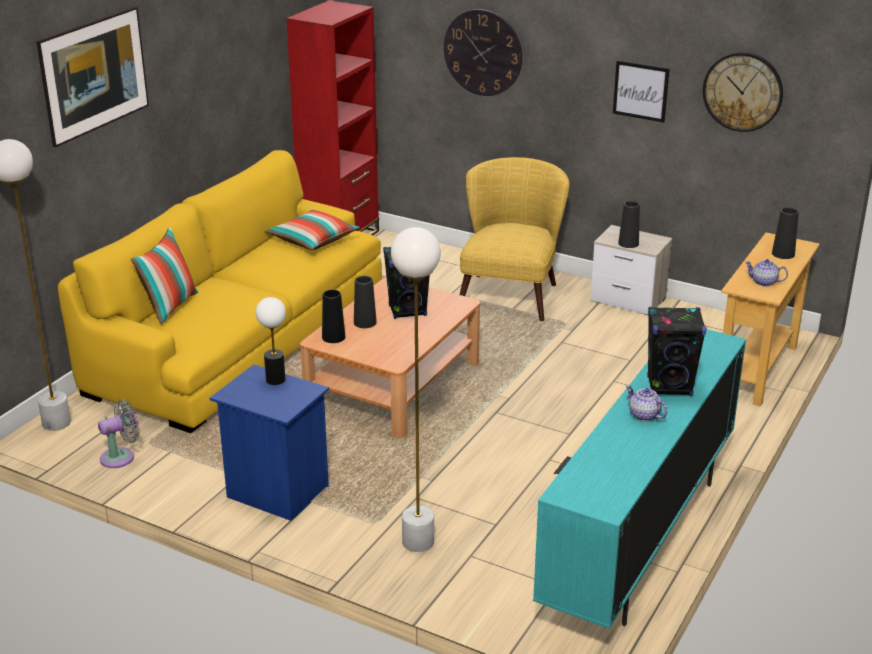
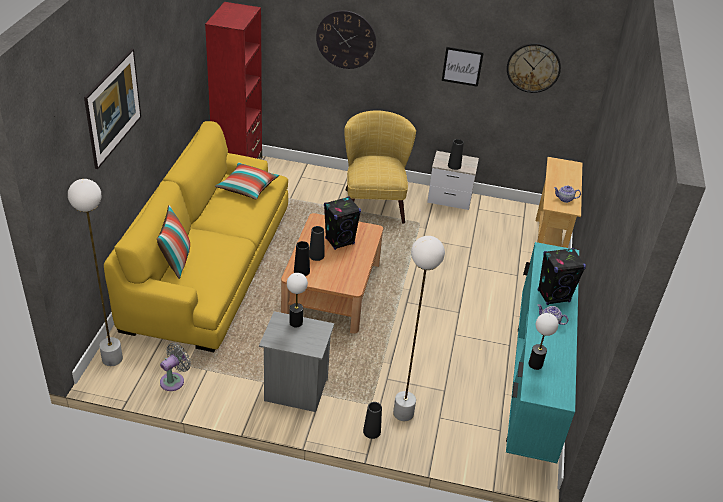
camera: 20 degrees left, 10 degrees up
(276, 493) = (295, 391): blue nightstand -> grey nightstand
(588, 461) = (535, 364): none -> table lamp
(783, 254) = (565, 174): black vase -> black vase (371, 431)

